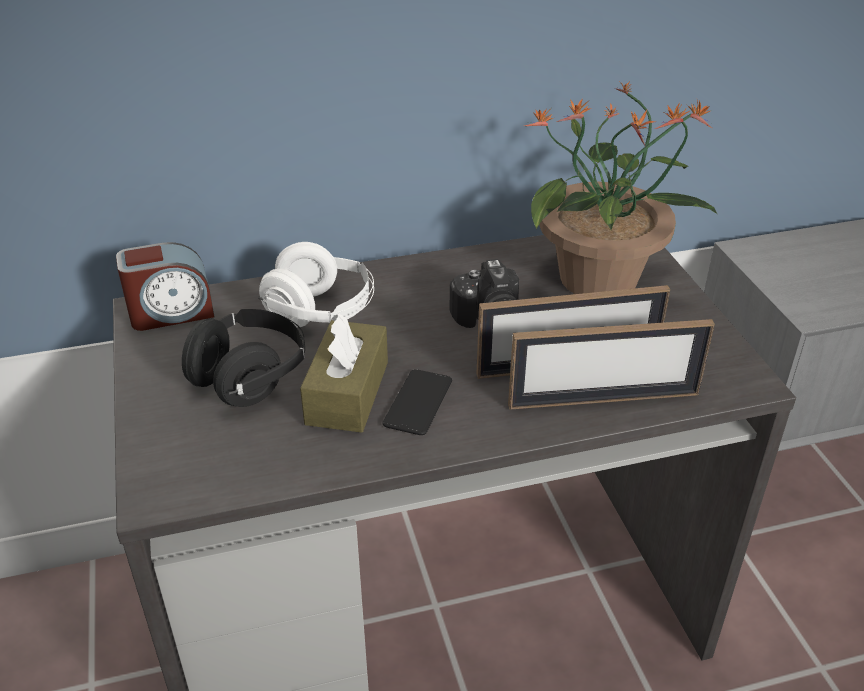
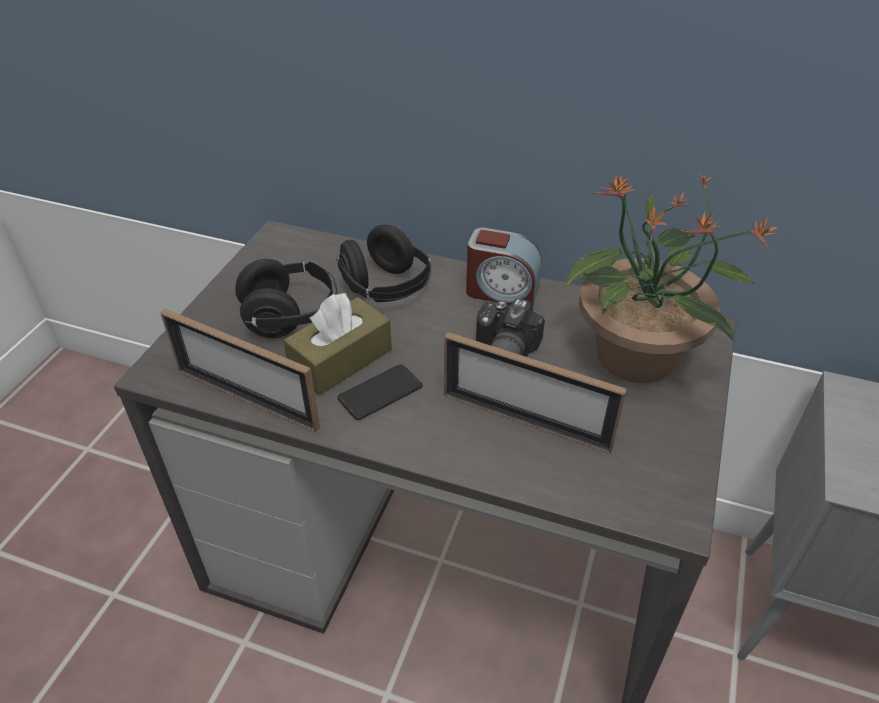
camera: 35 degrees right, 5 degrees up
(171, 313) = (291, 245): alarm clock -> alarm clock (501, 291)
(321, 313) = (386, 288): white headphones -> black headphones
(603, 399) = (525, 464): picture frame -> picture frame (247, 398)

